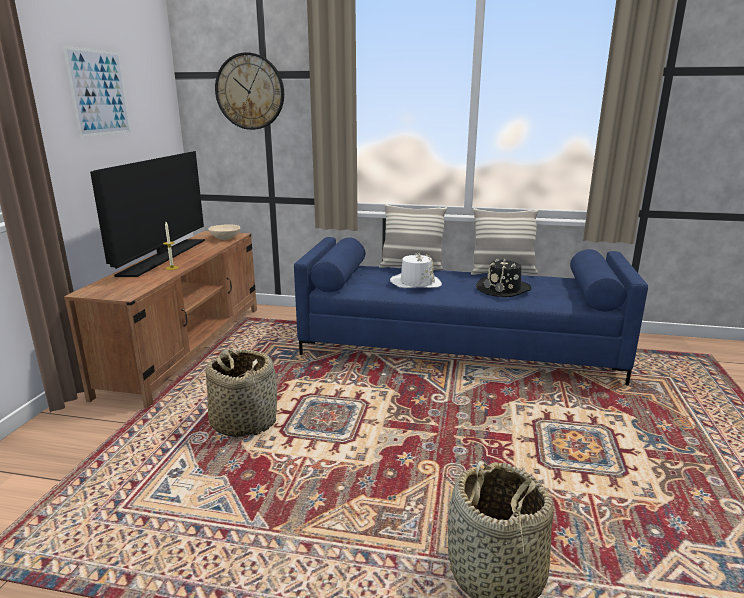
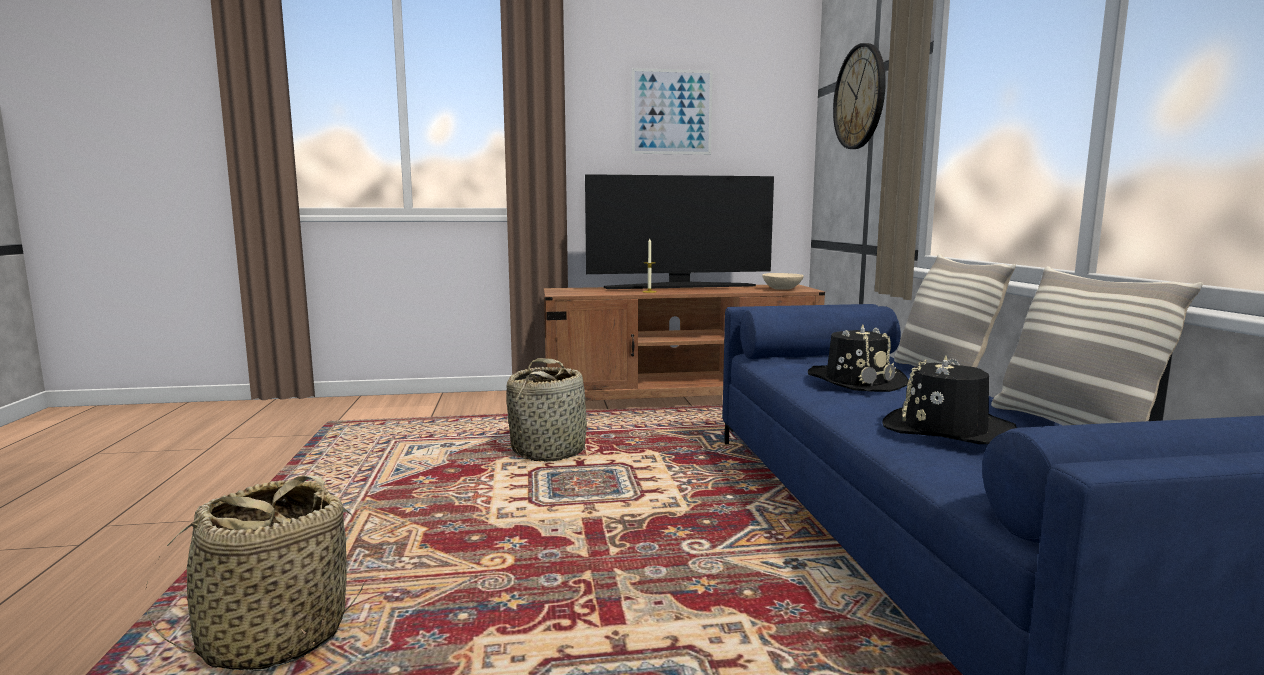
camera: 70 degrees right, 10 degrees down
(416, 283) = (856, 381): white hat -> black hat

